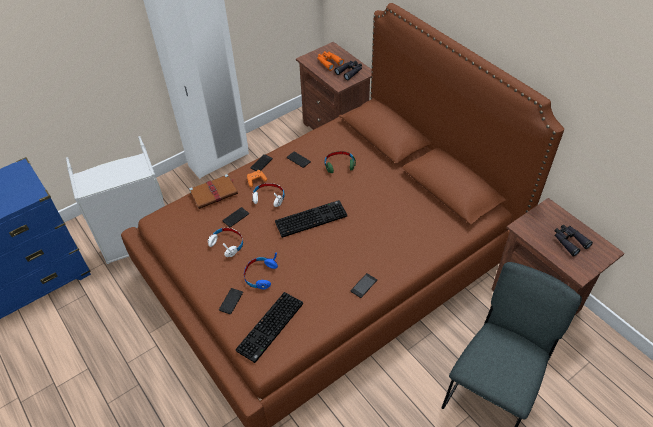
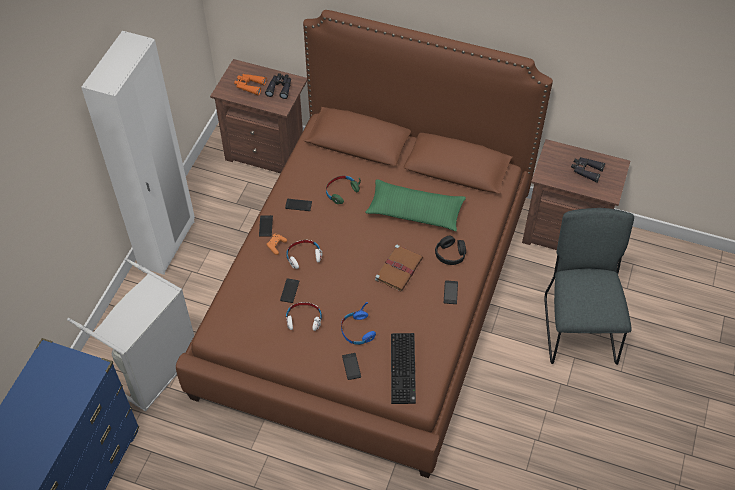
camera: 35 degrees left, 5 degrees up
(214, 192) = (247, 277): brown book -> brown book (399, 268)
(311, 218) = (359, 256): keyboard -> none
(387, 206) = (415, 211): none -> green pillow
(389, 254) = (450, 254): none -> black headphones

